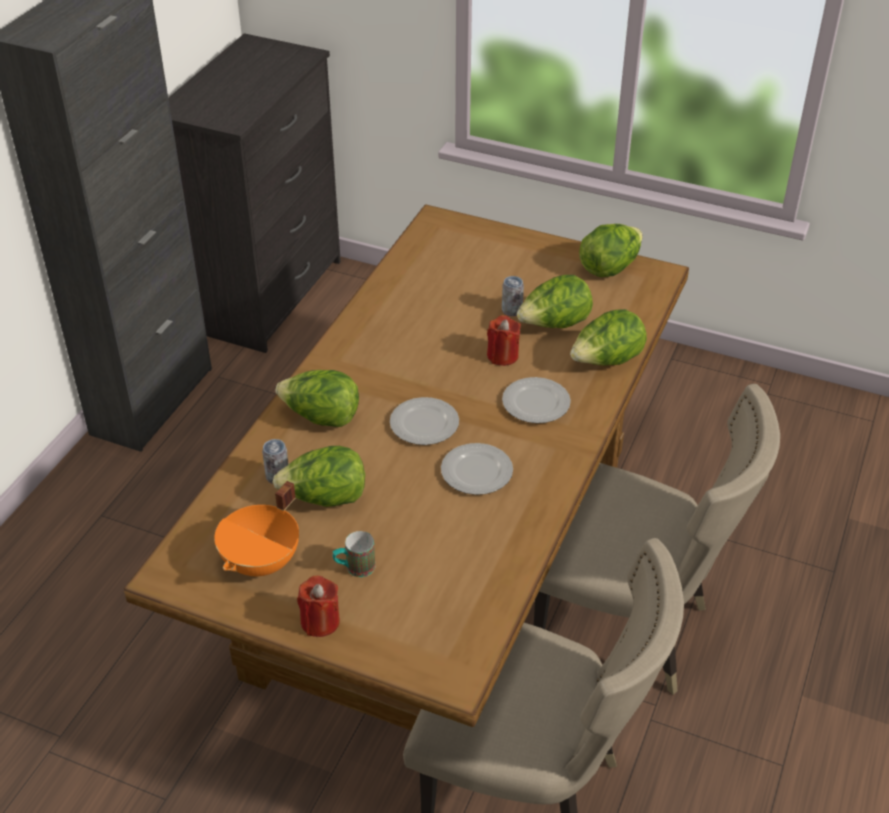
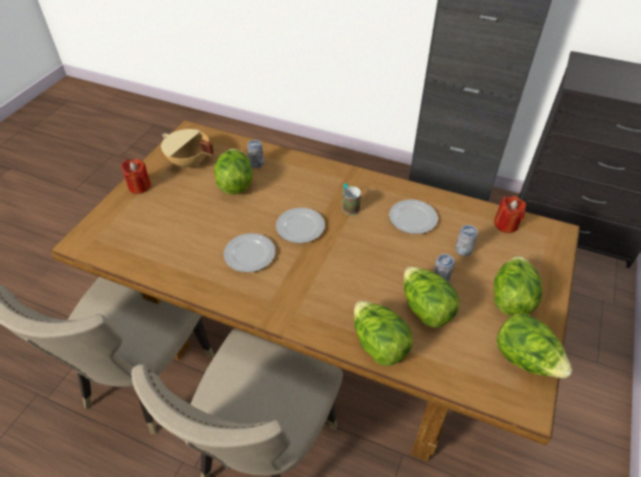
camera: 90 degrees right, 5 degrees up
(262, 562) = (189, 163): orange cooking pot -> beige cooking pot
(321, 418) = (308, 179): lettuce -> lettuce (511, 299)
(354, 568) = (175, 198): mug -> mug (349, 206)
(465, 289) = (463, 250): none -> can
(502, 356) = (379, 272): red candle -> red candle (506, 224)
(535, 403) = (323, 291): plate -> plate (413, 218)

